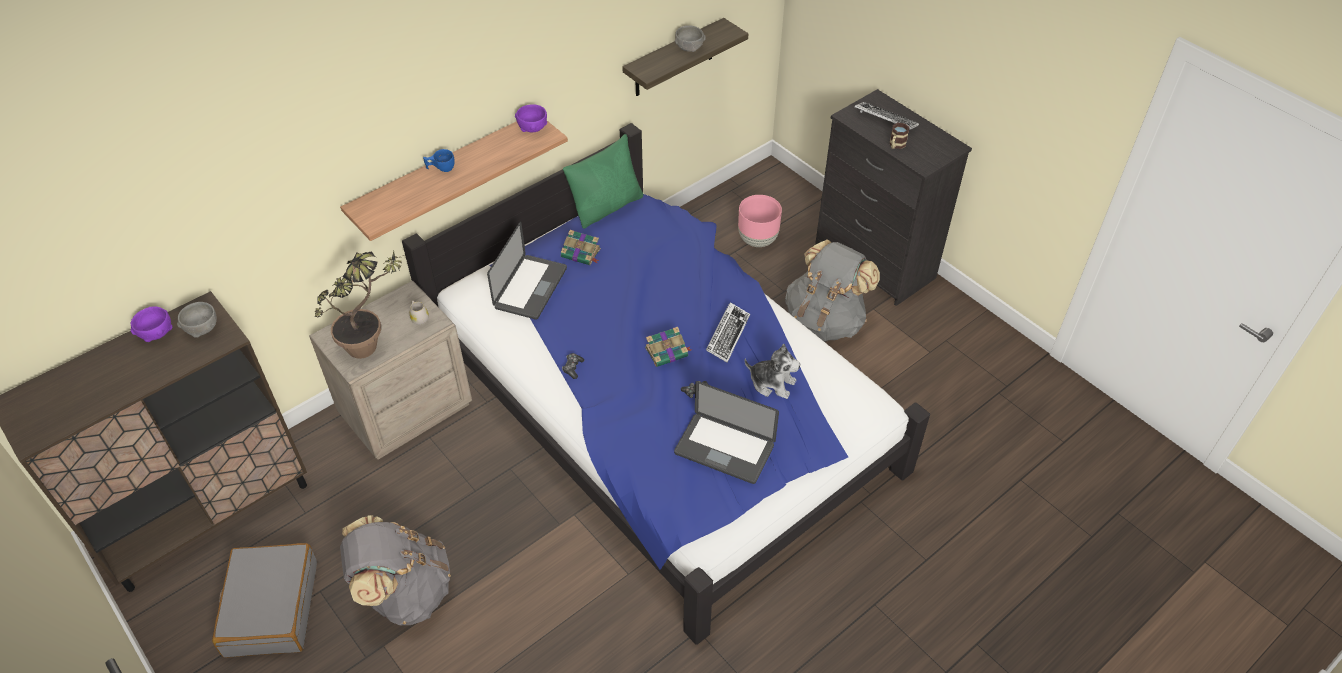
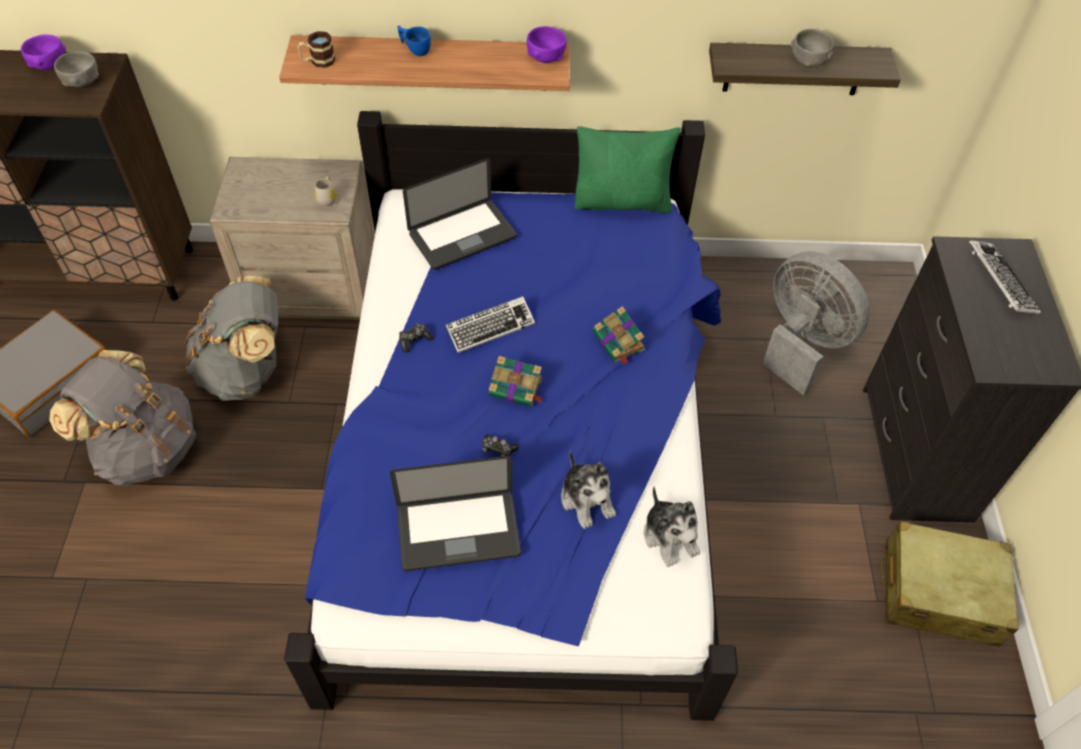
camera: 40 degrees right, 5 degrees up
(373, 346) = (264, 199): potted plant -> none
(581, 253) = (546, 232): book -> book (619, 342)
(724, 449) = (458, 532): laptop -> laptop turned 75 degrees counterclockwise
(727, 335) = (595, 413): keyboard -> keyboard (490, 328)
(757, 240) = (802, 343): pink planter -> grey fan
(825, 321) = (788, 479): grey backpack -> grey backpack (247, 370)
(832, 371) = (670, 536): none -> plush toy
(896, 145) = (979, 320): mug -> mug (318, 61)
(953, 326) = (939, 593): none -> beige suitcase

